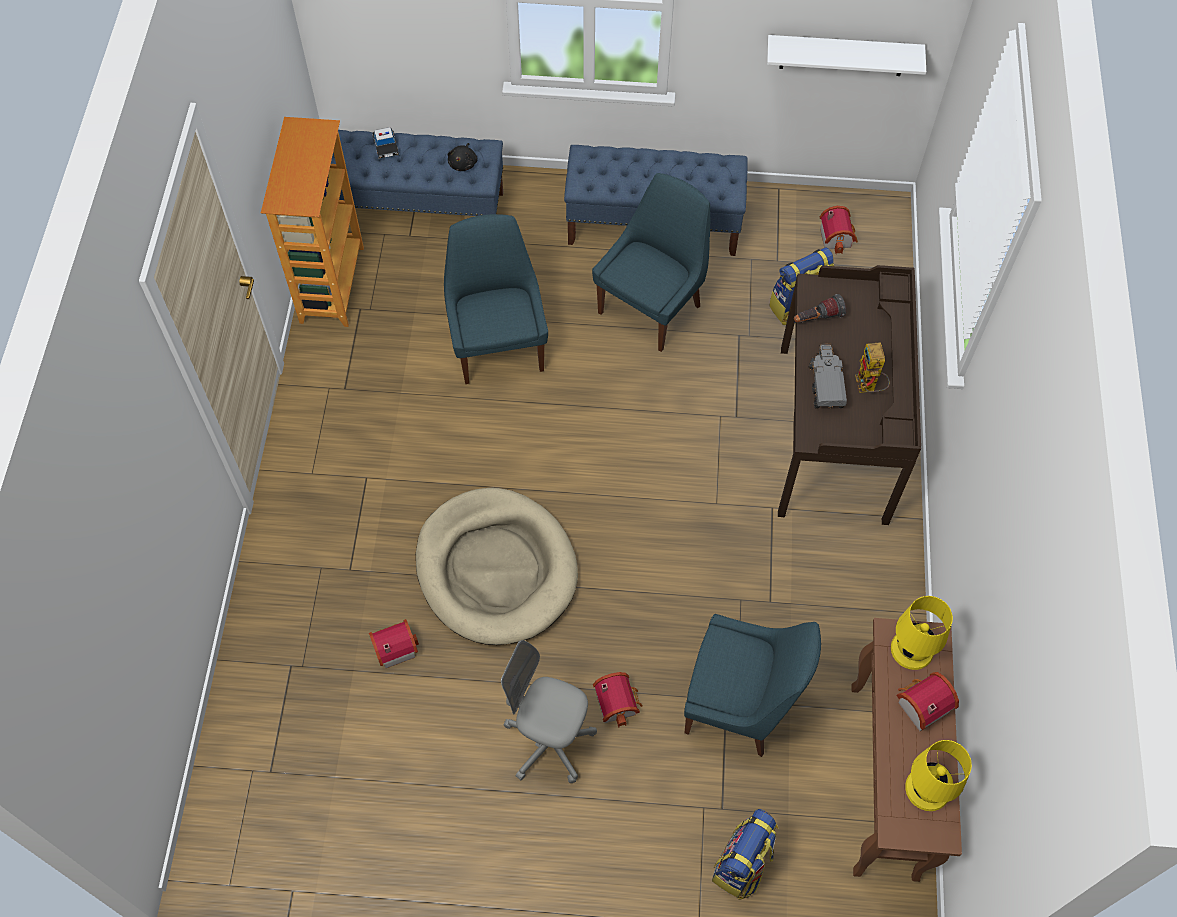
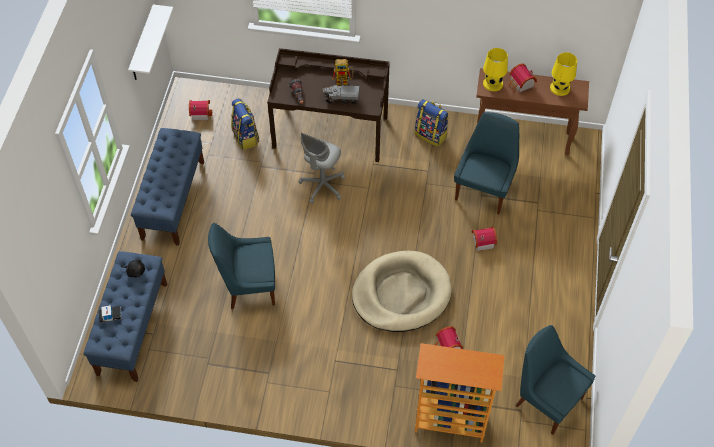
camera: 85 degrees left, 5 degrees down
(331, 284) = (184, 381): bookcase -> bookcase (450, 422)
(549, 742) = (503, 274): grey office chair -> grey office chair (322, 186)
(652, 307) = (234, 206): blue chair -> blue chair (546, 400)
(742, 865) = (565, 197): backpack -> backpack (431, 135)

